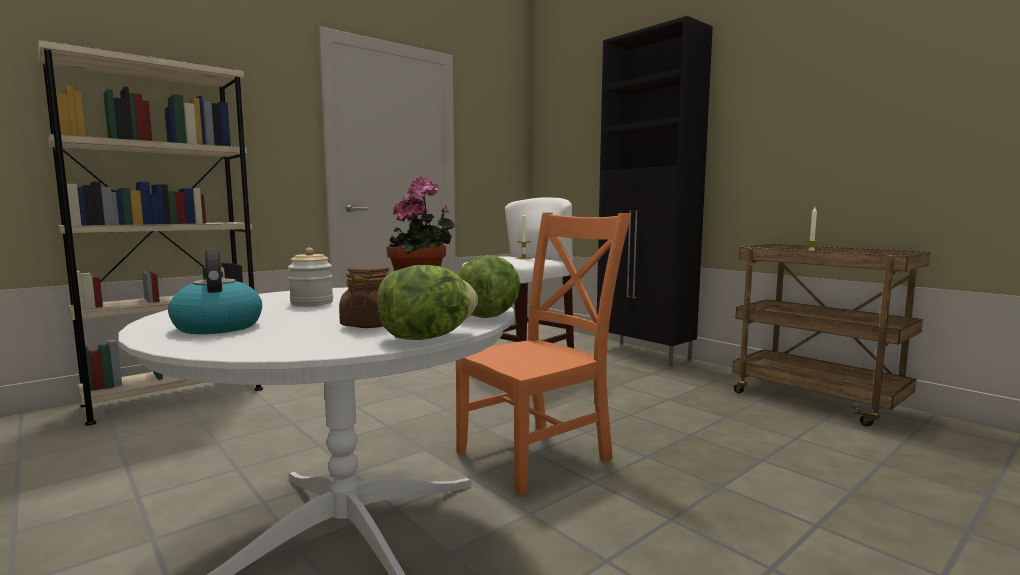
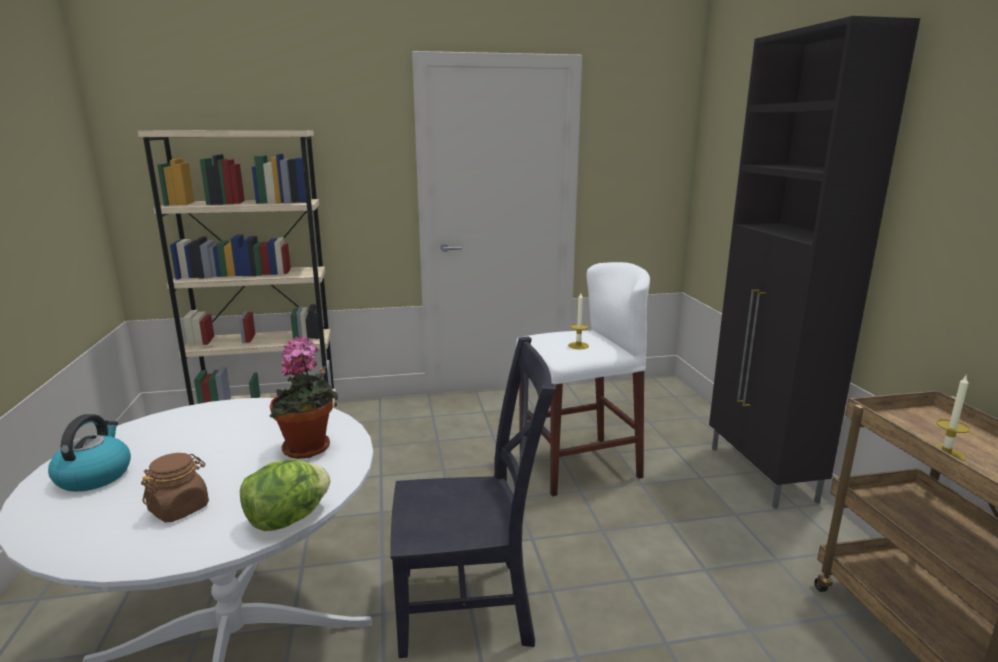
camera: 30 degrees right, 10 degrees up
(312, 303) = (219, 437): jar -> none
(427, 338) = (167, 558): lettuce -> none
(539, 454) = (471, 606): orange chair -> black chair

